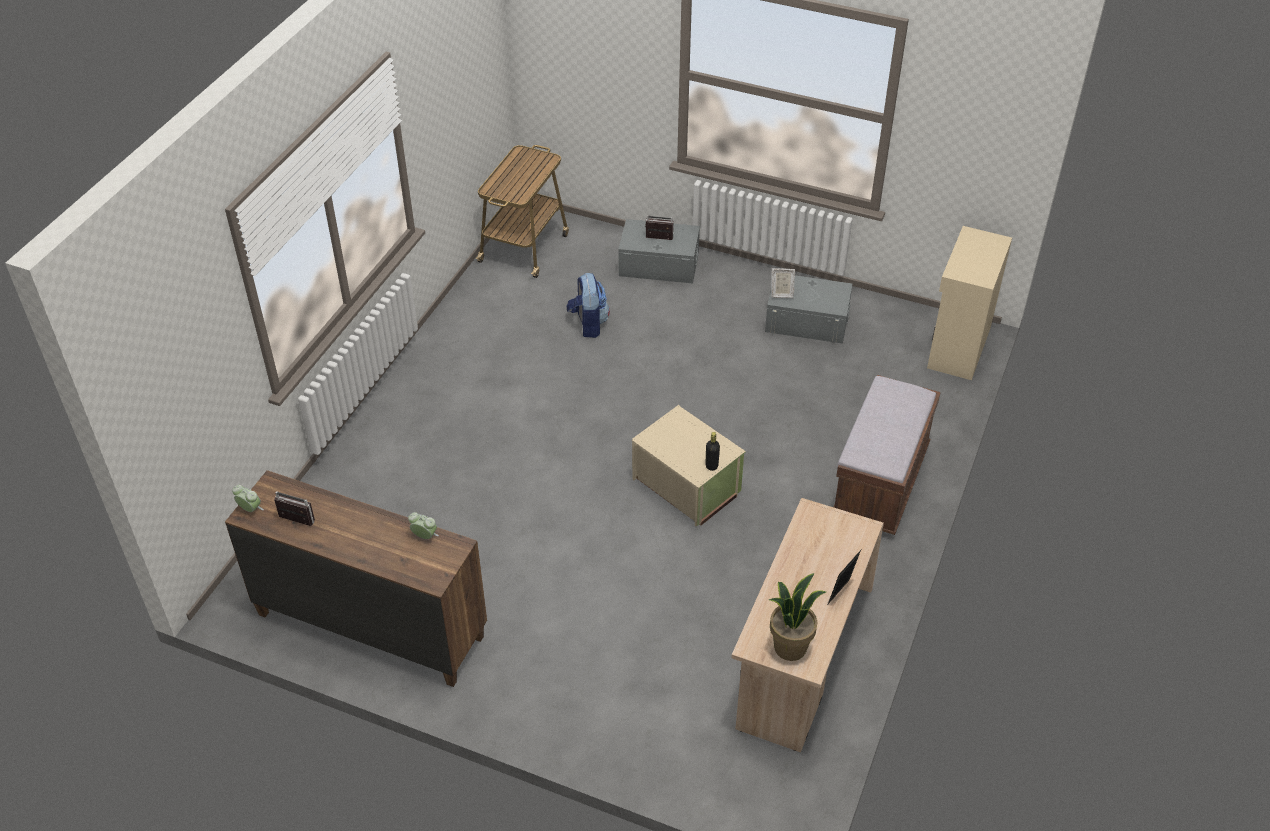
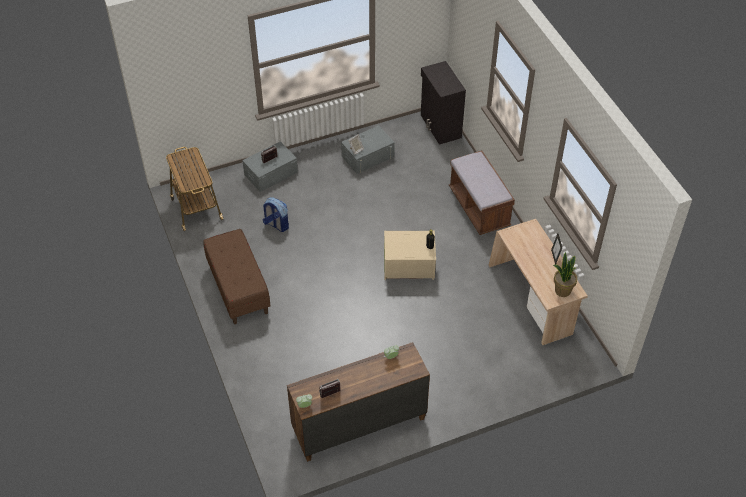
camera: 45 degrees left, 5 degrees up
(451, 363) = (238, 288): none -> brown bench
(957, 347) = (440, 126): beige cabinet -> black cabinet

